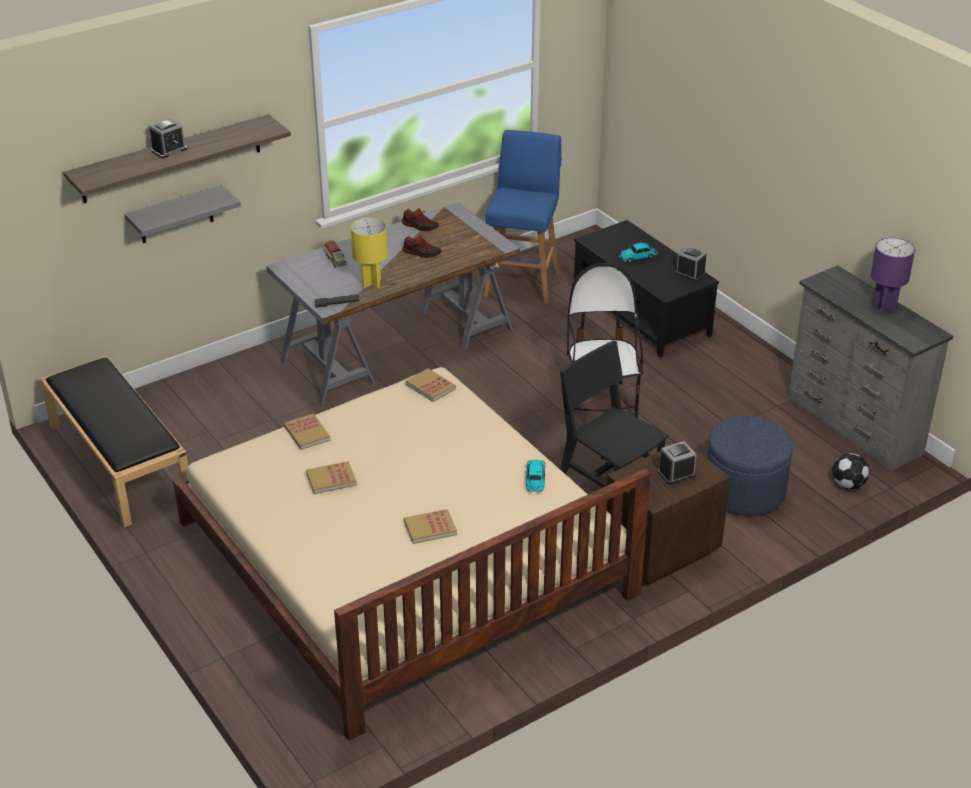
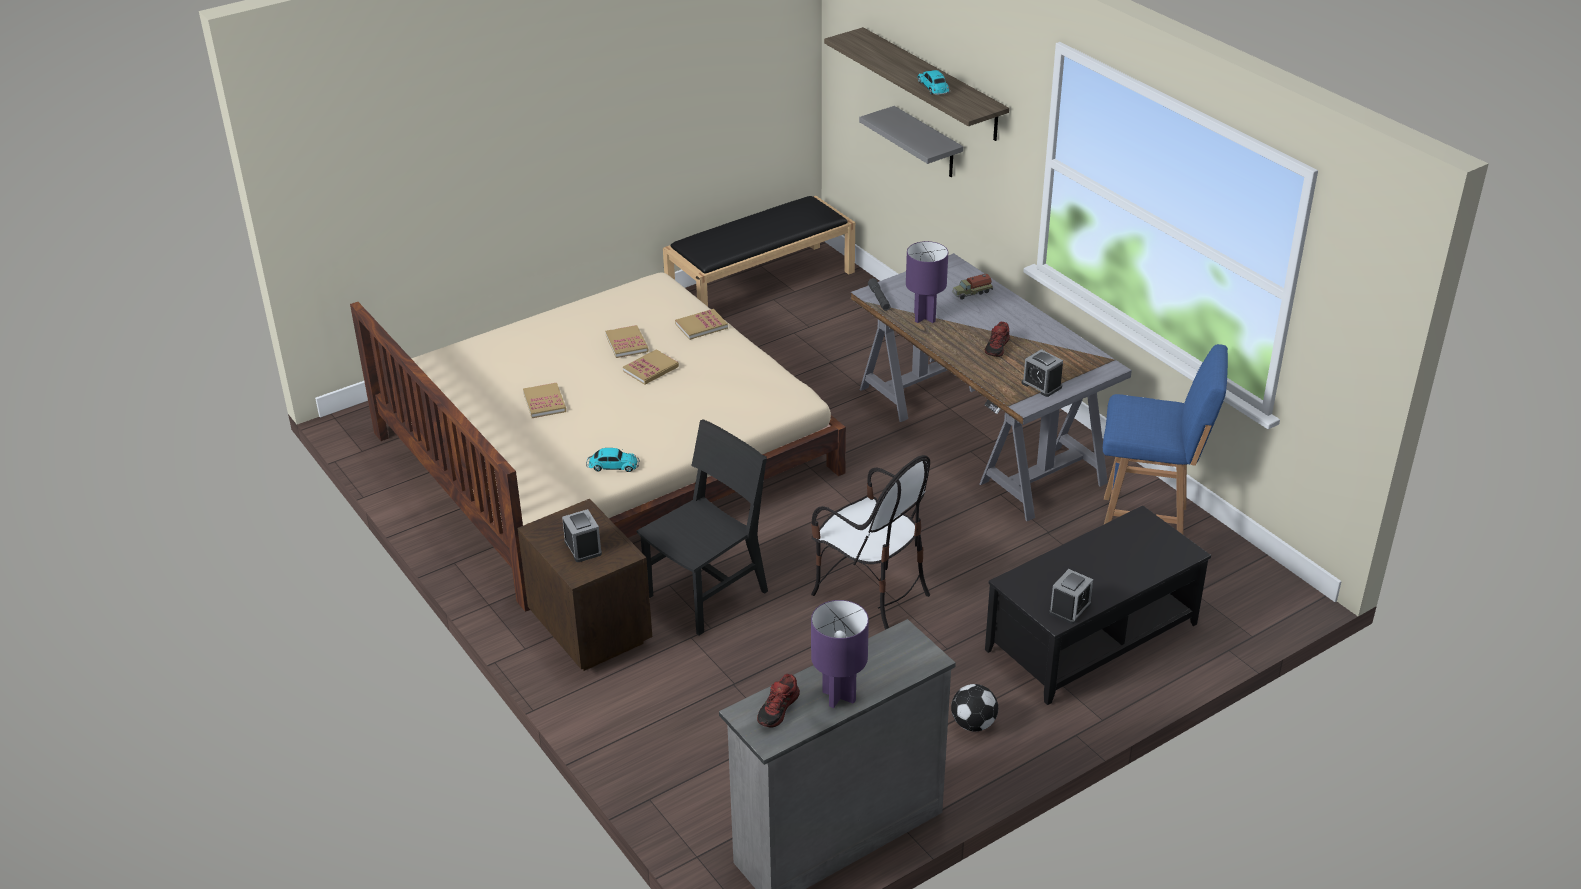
camera: 90 degrees right, 0 degrees up
(169, 150) = (913, 66): alarm clock -> alarm clock (1041, 385)
(371, 283) = (924, 317): yellow table lamp -> purple table lamp
(420, 226) = (1061, 344): shoe -> shoe (778, 709)
(430, 386) = (779, 394): book -> book (651, 369)
(600, 405) = (870, 592): chair -> chair turned 45 degrees clockwise
(638, 257) = (1104, 561): toy car -> toy car (933, 88)
(744, 491) = (695, 709): blue ottoman -> none
(848, 485) = (704, 812): football -> football (973, 724)

